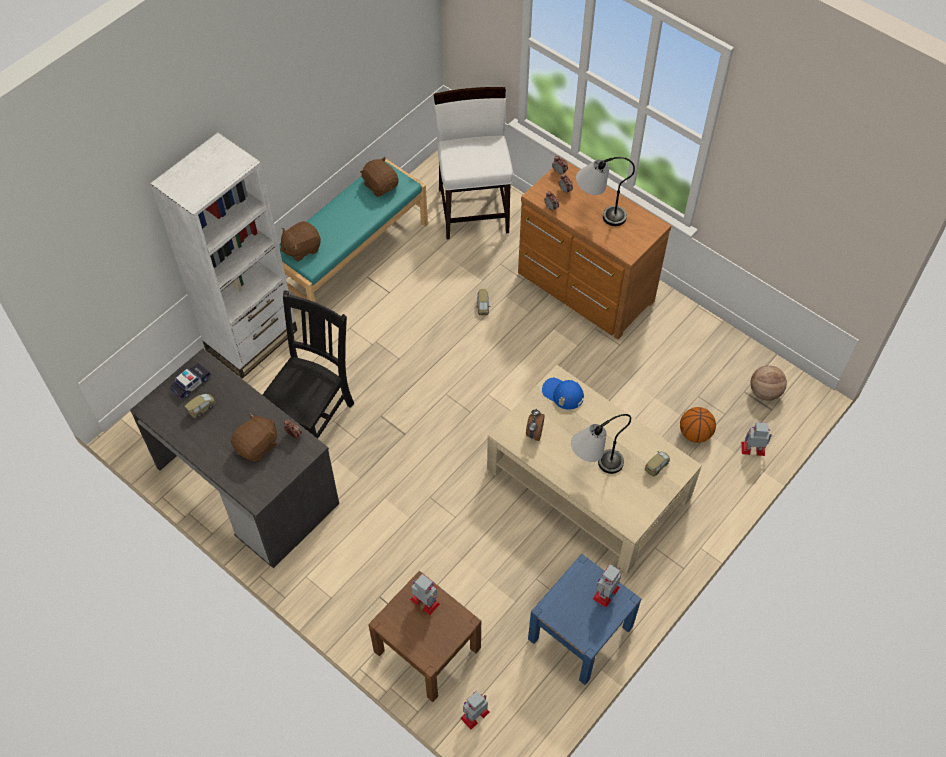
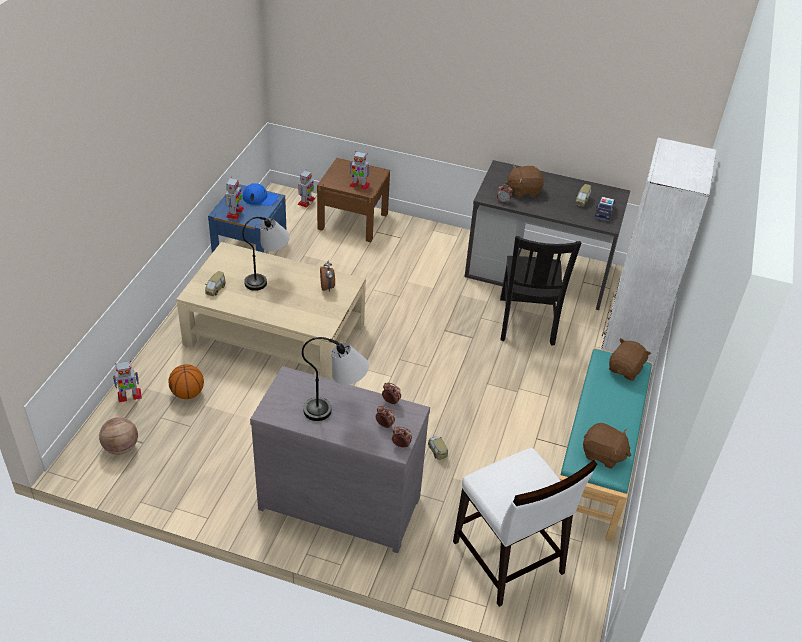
camera: 155 degrees right, 15 degrees down
(257, 446) = (523, 190): brown plush toy -> brown plush toy turned 60 degrees clockwise
(562, 393) = (315, 319): blue cap -> blue cap (260, 198)
(584, 289) = (340, 499): brown dresser -> grey dresser

